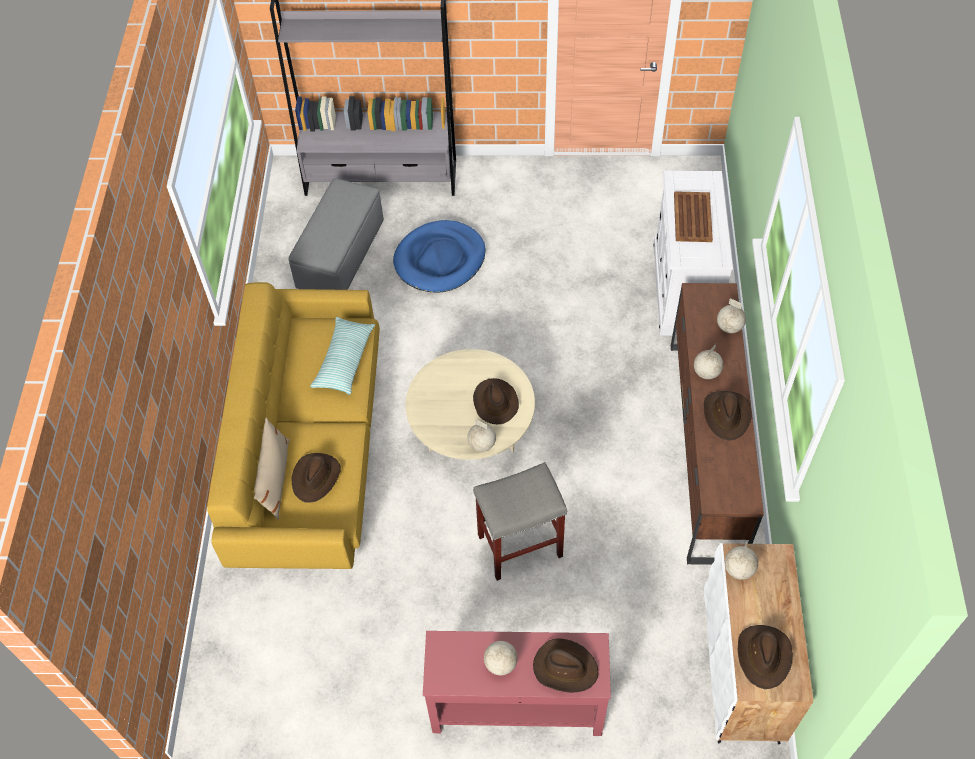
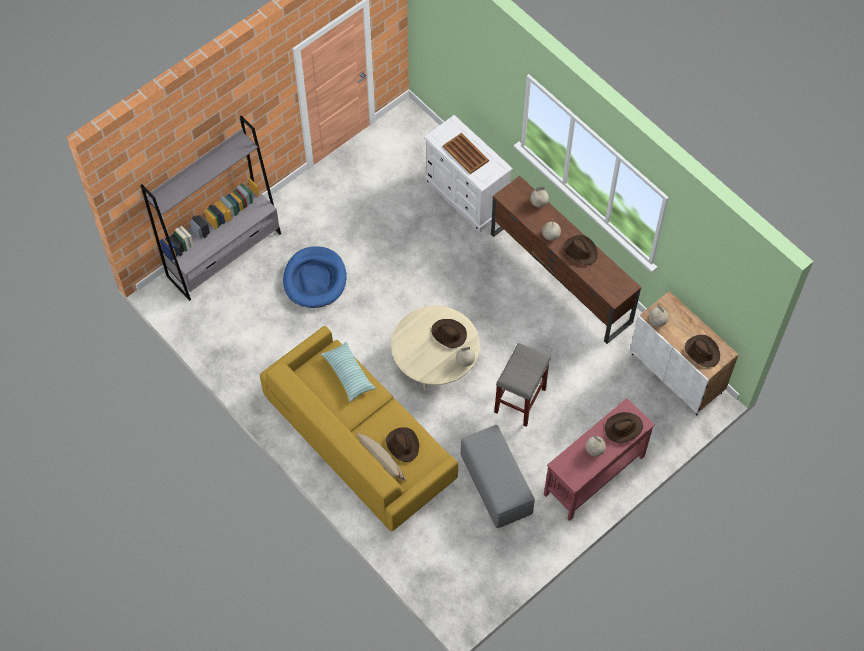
camera: 45 degrees left, 5 degrees up
(341, 255) = (254, 320): grey ottoman -> grey ottoman (495, 484)

